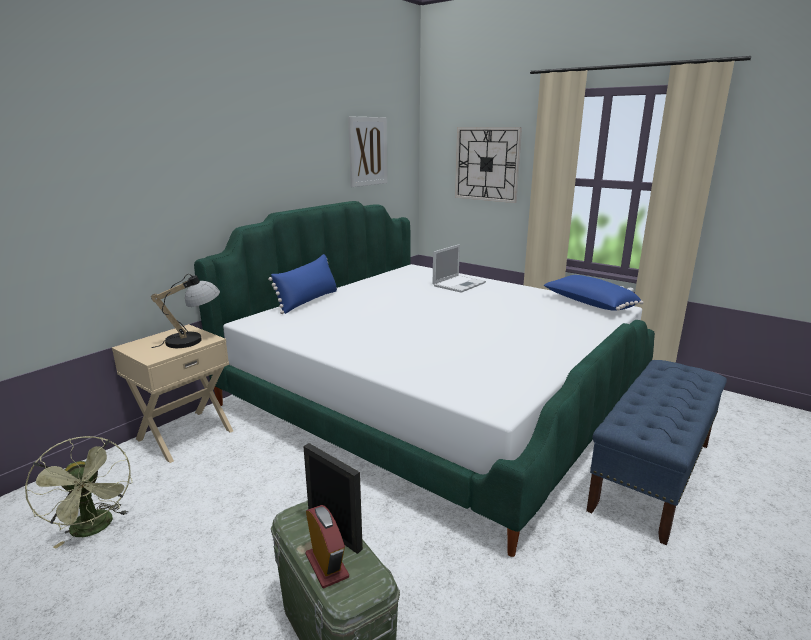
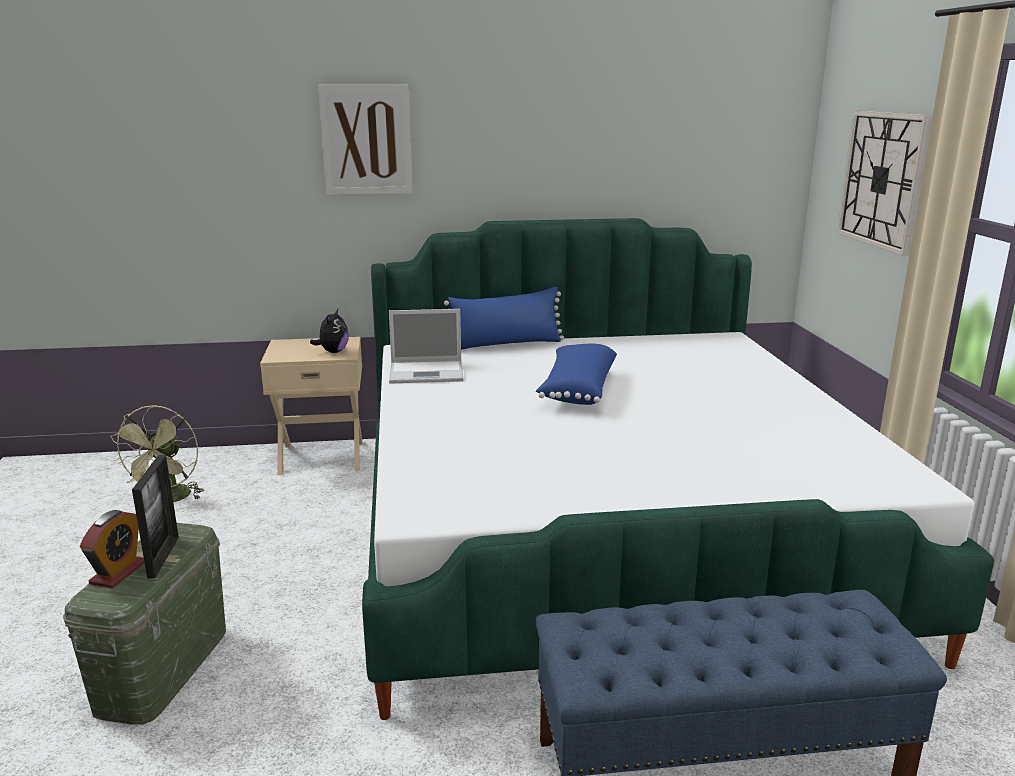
camera: 45 degrees right, 0 degrees up
(194, 339) = (333, 352): table lamp -> plush toy
(367, 151) = (685, 146): picture -> picture (366, 140)
(459, 284) = (738, 375): laptop -> laptop (428, 372)
(589, 304) = (875, 462): blue pillow -> blue pillow (576, 390)

